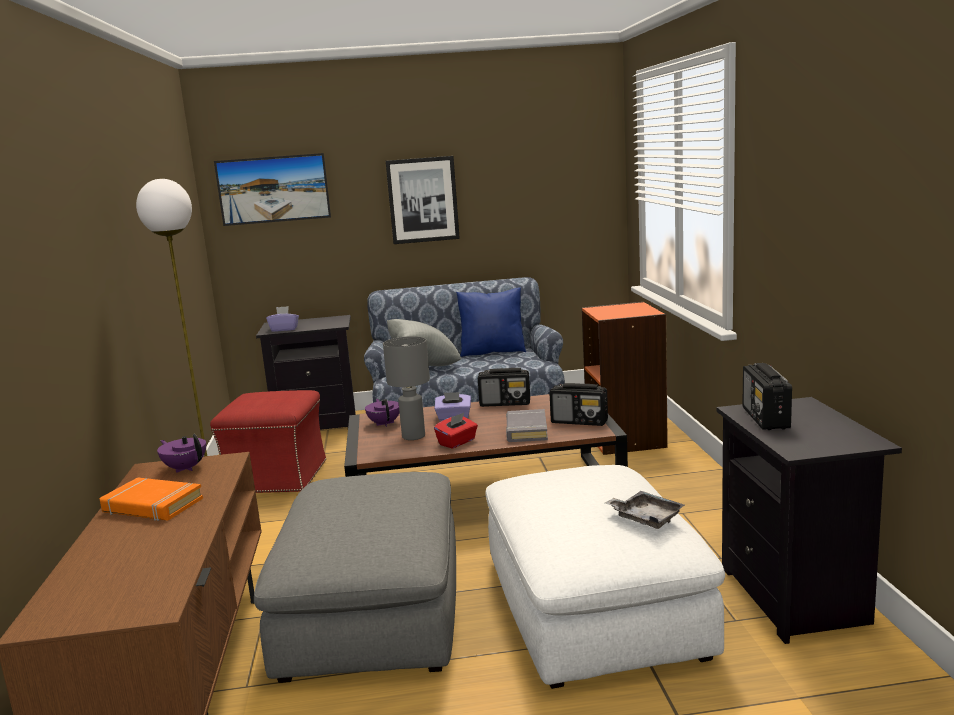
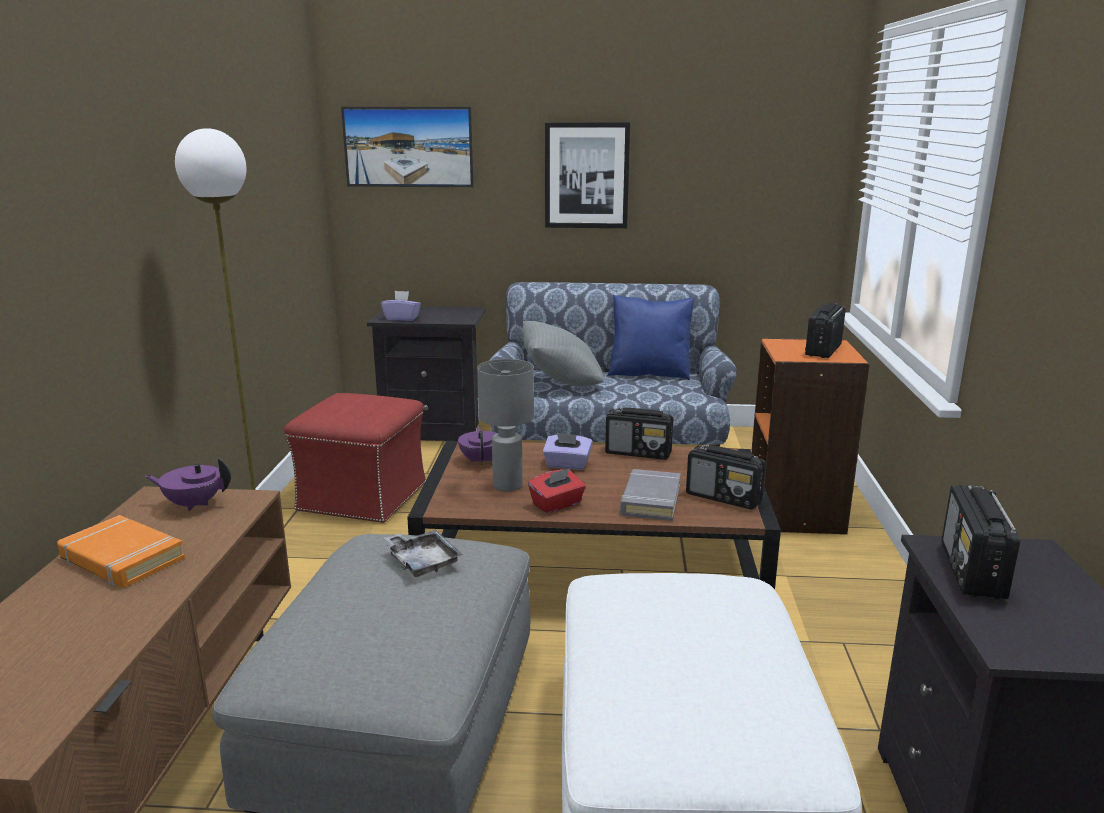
camera: 10 degrees right, 5 degrees up
(185, 468) = (193, 504): purple teapot -> purple teapot turned 45 degrees counterclockwise
(630, 309) = (823, 350): none -> radio
(646, 518) = (761, 692): grey tray -> grey tray (422, 561)

